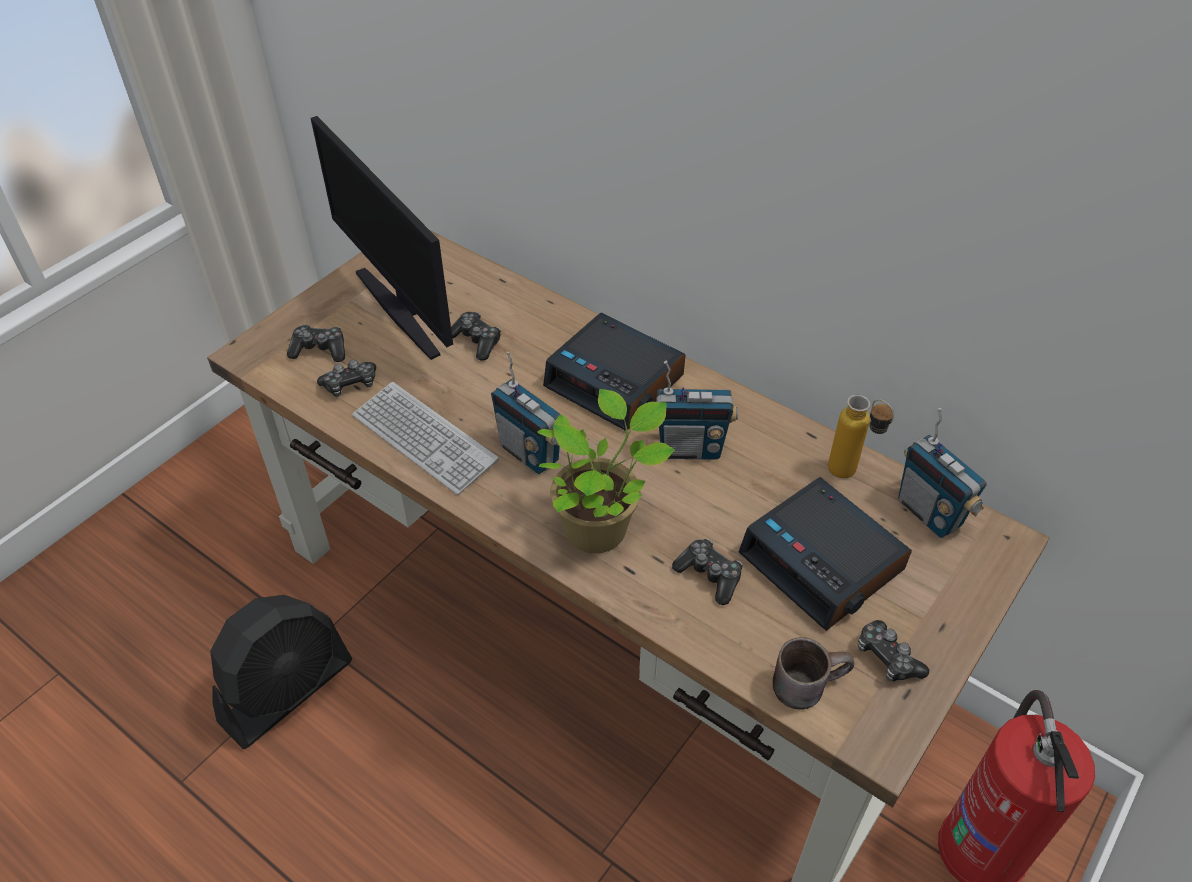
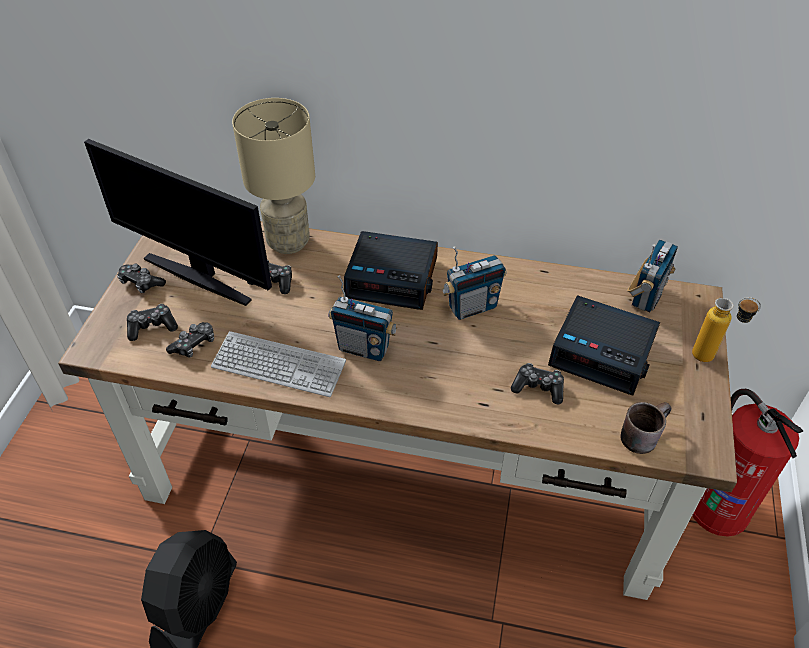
camera: 25 degrees left, 0 degrees up
(520, 302) = (288, 243): none -> beige table lamp
(600, 527) = (445, 382): potted plant -> none
(851, 476) = (585, 289): bottle -> bottle (712, 357)
(887, 658) = (678, 398): game controller -> game controller (141, 283)
(929, 513) = (646, 296): radio -> radio turned 90 degrees counterclockwise

